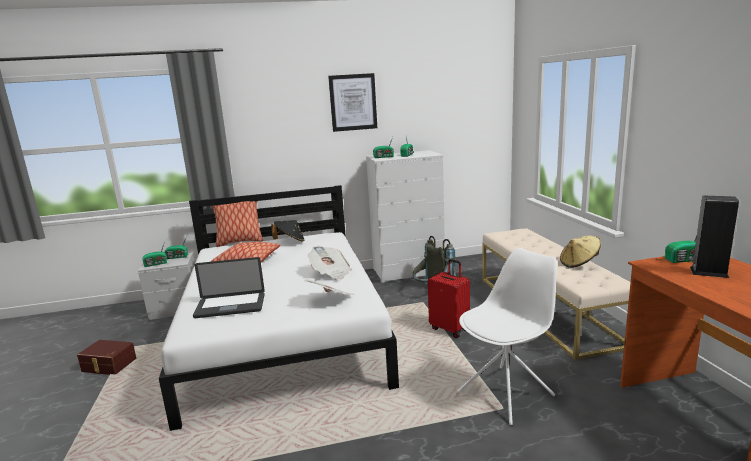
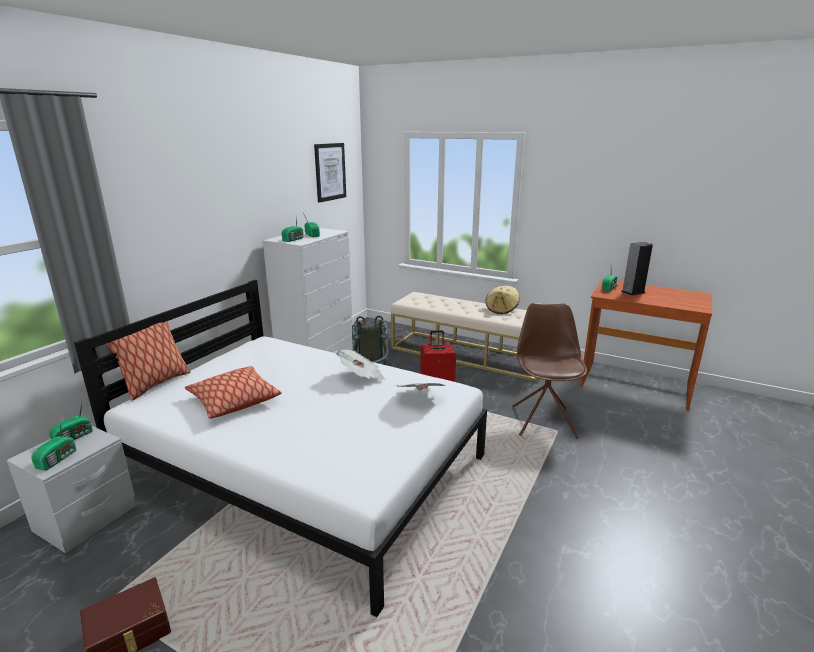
camera: 50 degrees left, 5 degrees up
(230, 306) = (342, 446): laptop -> none
(290, 242) = (232, 362): black hat -> none
(353, 102) = (244, 176): picture -> picture (330, 172)
(507, 393) = (543, 421): white chair -> brown chair

